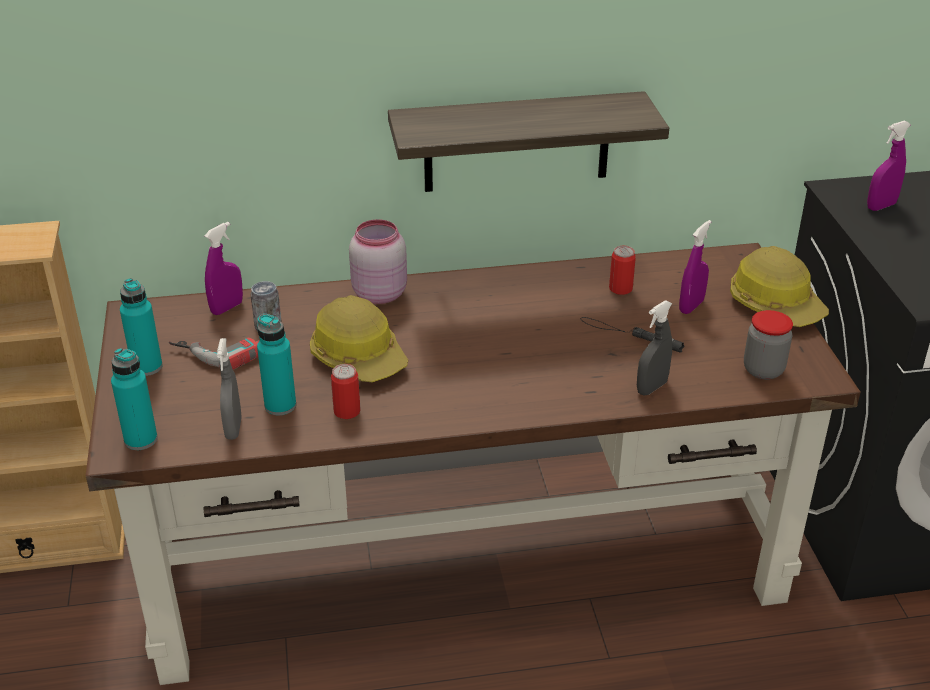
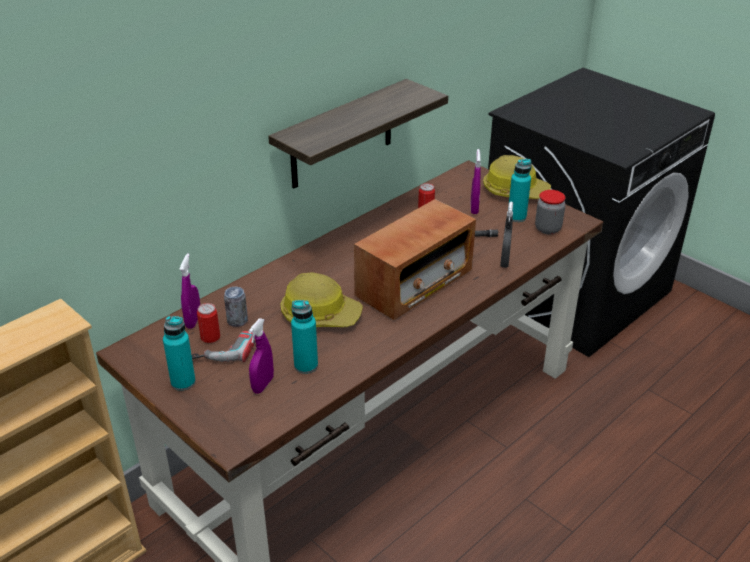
camera: 35 degrees left, 0 degrees up
(141, 440) = (238, 430): turquoise bottle -> turquoise bottle (516, 217)
(233, 428) = (292, 393): grey spray bottle -> none
(347, 411) = (352, 350): can -> can (210, 337)
(378, 293) = (285, 271): pink jar -> none
(504, 368) = (414, 285): none -> radio
(881, 206) = (541, 114): purple spray bottle -> purple spray bottle (263, 385)

